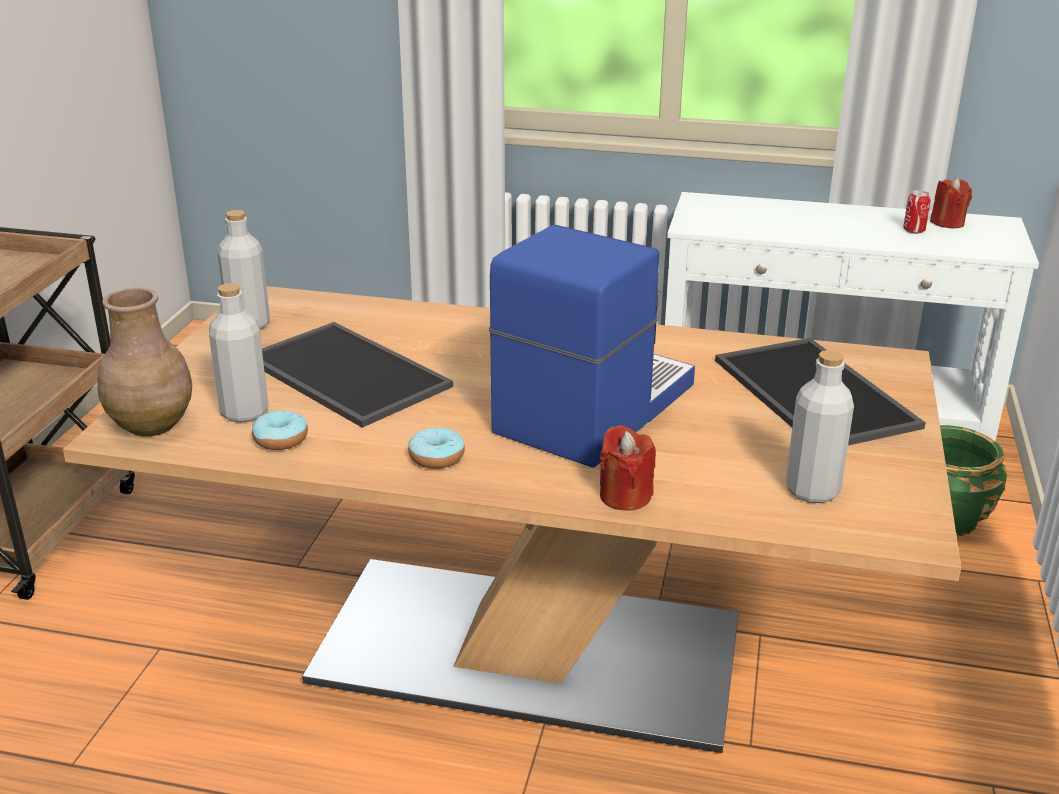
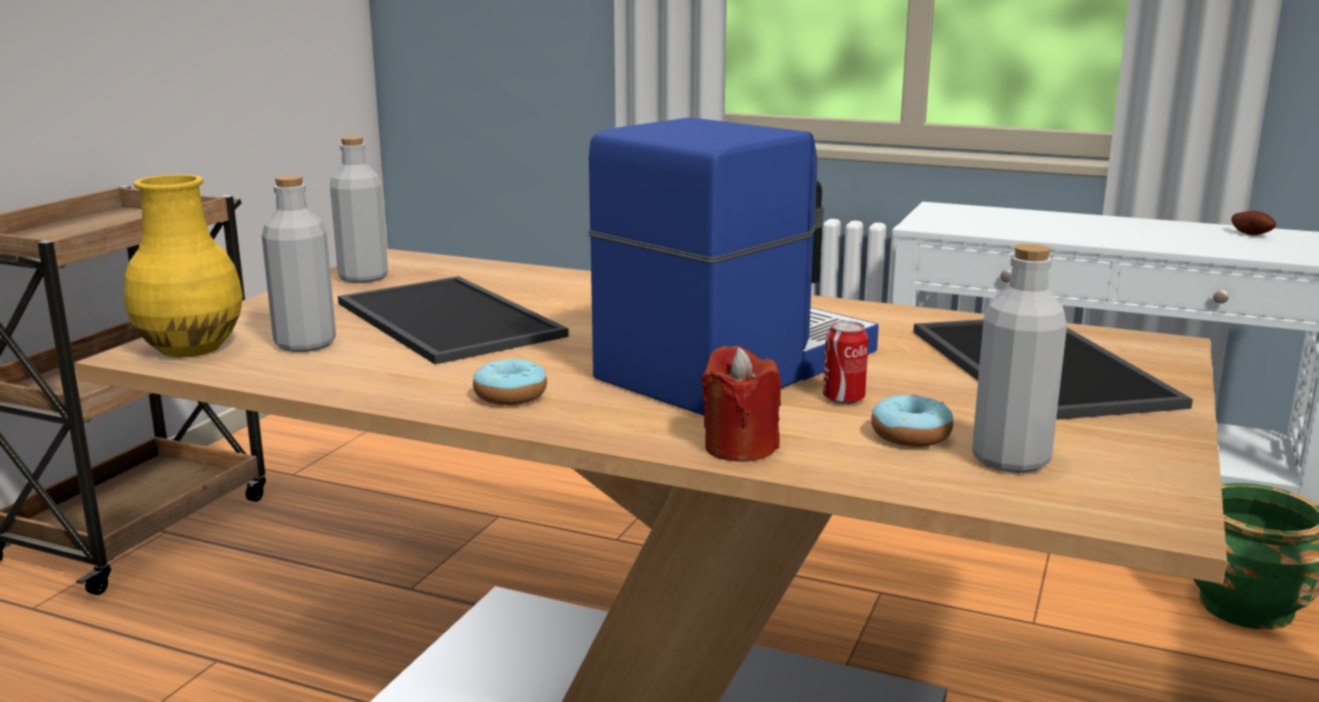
camera: 10 degrees right, 10 degrees down
(153, 425) = (192, 348): brown vase -> yellow vase
(280, 439) = (330, 369): donut -> donut (910, 435)
(914, 230) = (1206, 239): can -> can (843, 398)
(947, 223) = (1252, 234): red candle -> potato

